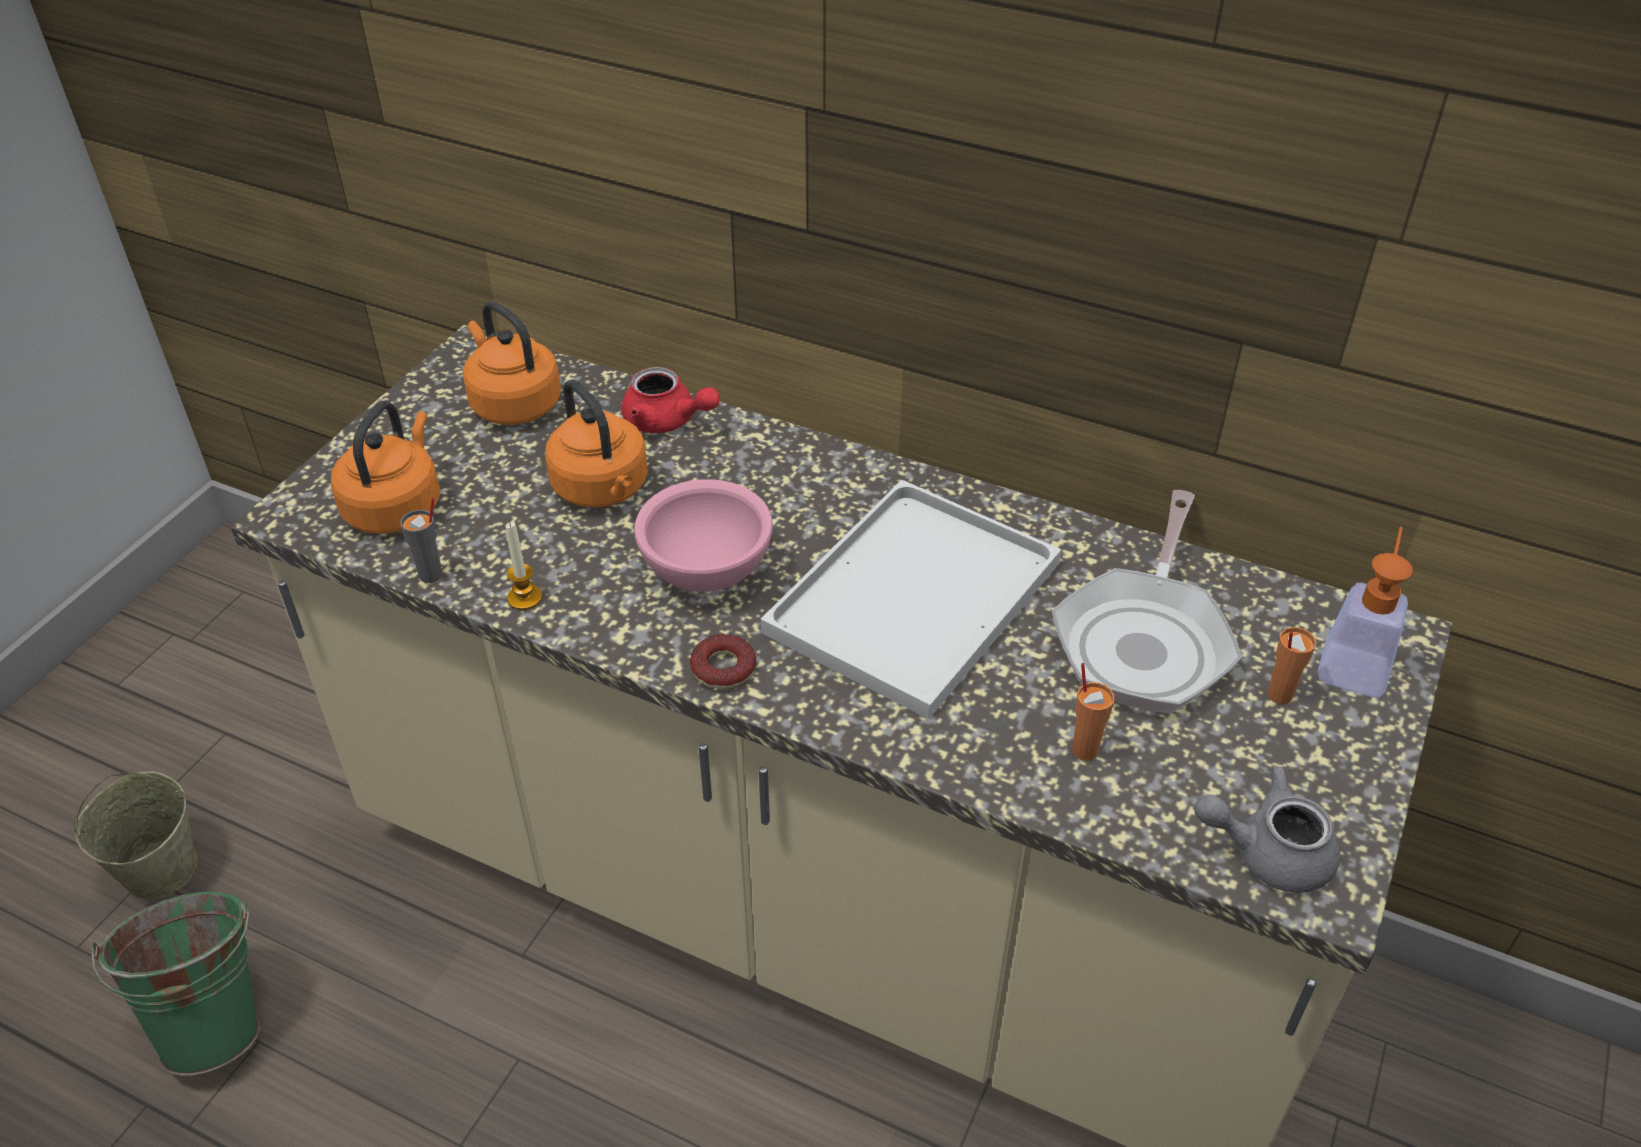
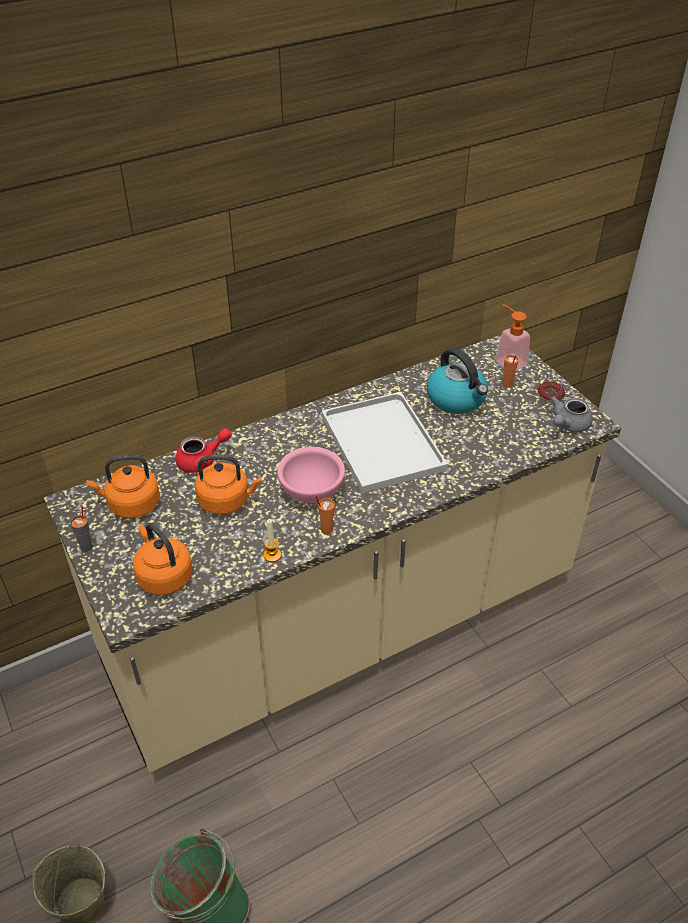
camera: 55 degrees left, 0 degrees up
(431, 575) = (226, 581): grey cup -> grey cup (87, 547)
(723, 668) = (371, 512): donut -> donut (550, 395)
(1084, 749) = (493, 440): orange cup -> orange cup (326, 530)
(1145, 640) = (457, 399): frying pan -> kettle

